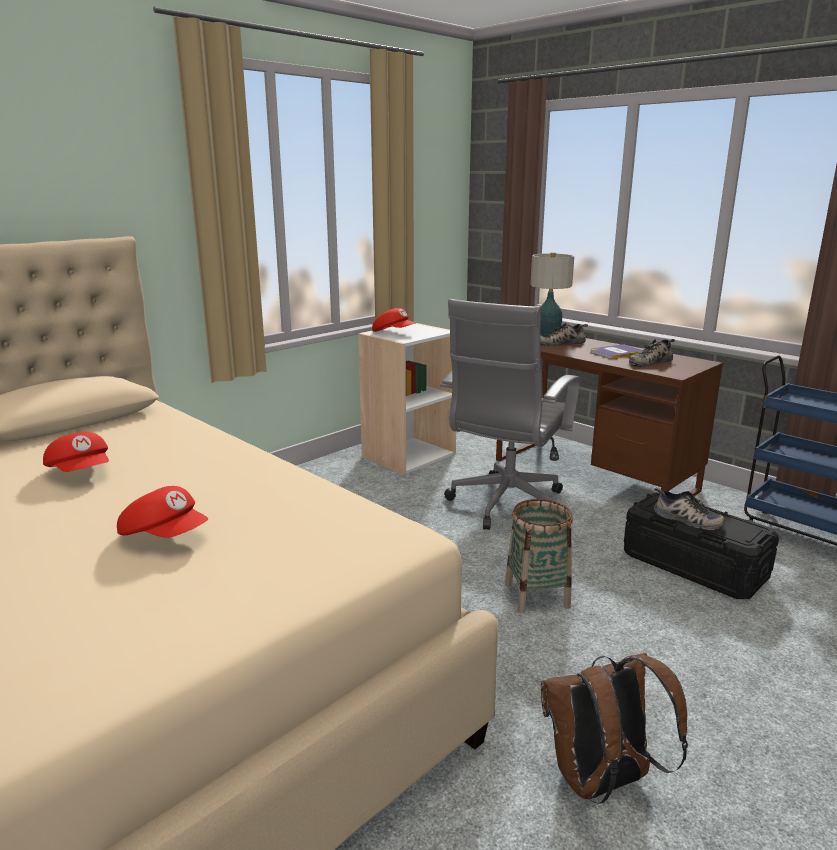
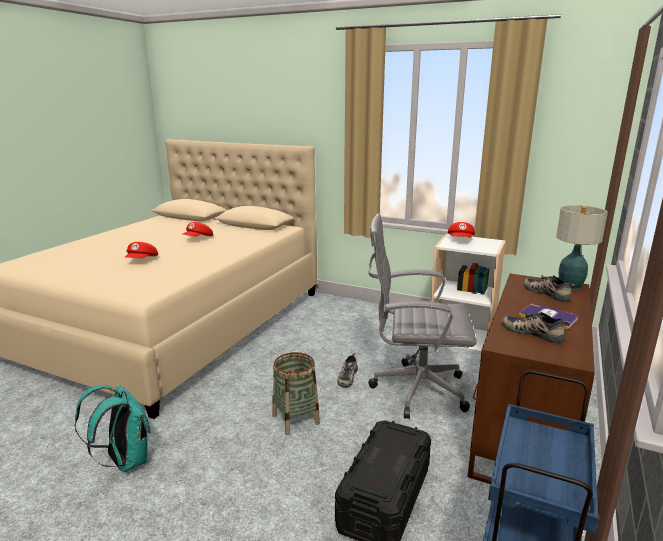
camera: 70 degrees right, 0 degrees up
(601, 783) = (125, 461): brown backpack -> turquoise backpack
(686, 519) = (376, 449): shoe -> shoe (347, 376)

